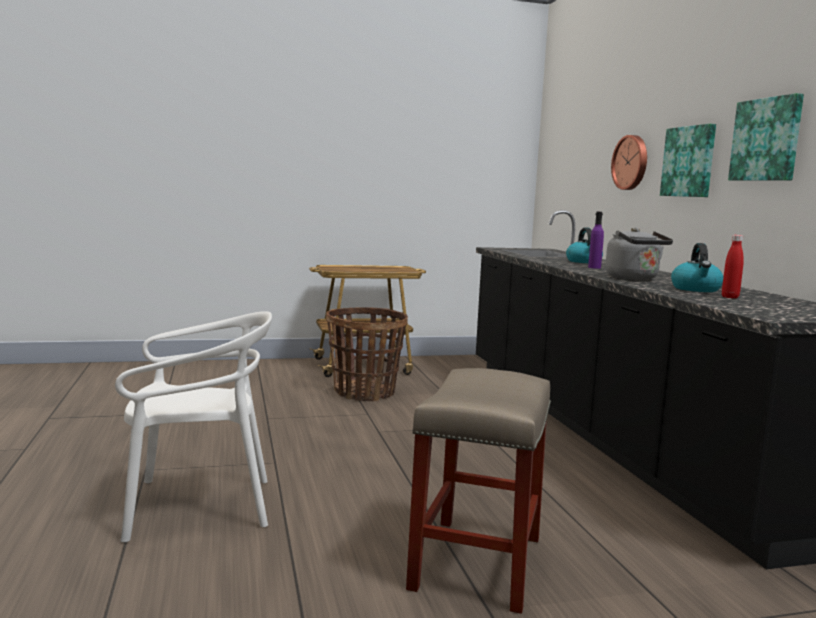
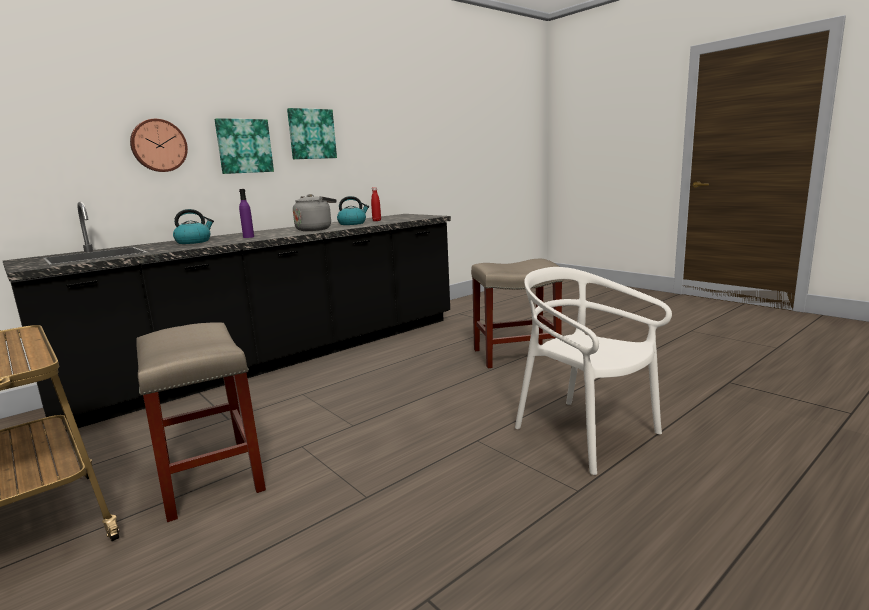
camera: 115 degrees left, 5 degrees up
(364, 392) = (209, 475): basket -> beige stool

